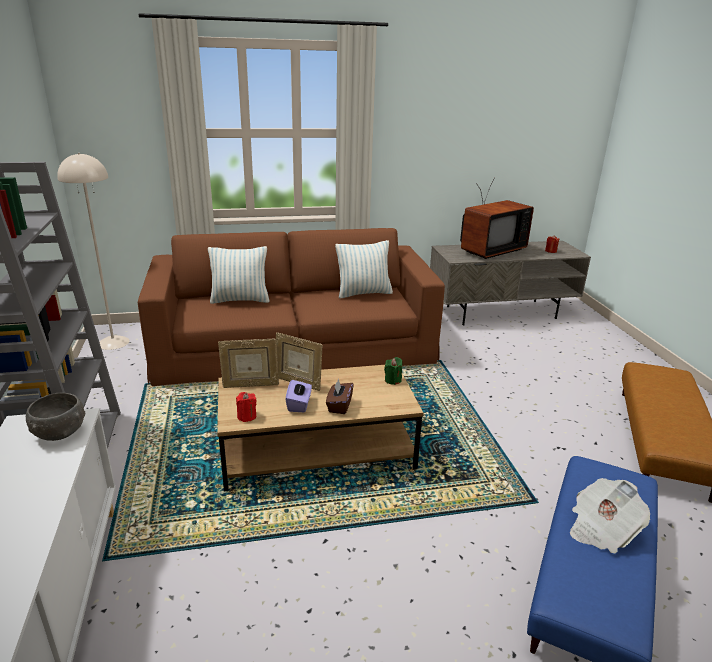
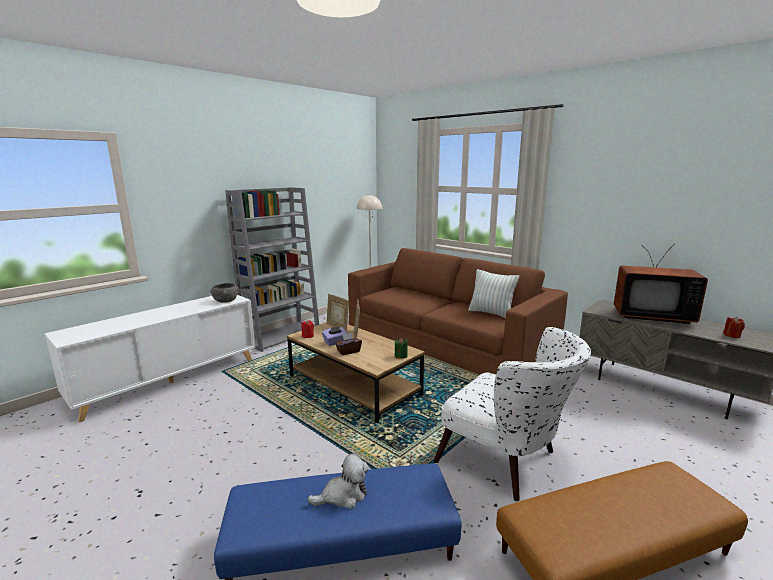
camera: 55 degrees right, 10 degrees down
(240, 300) = (414, 294): pillow -> none
(540, 428) = (507, 462): none -> white armchair
(602, 529) = (343, 495): newspaper -> plush toy

